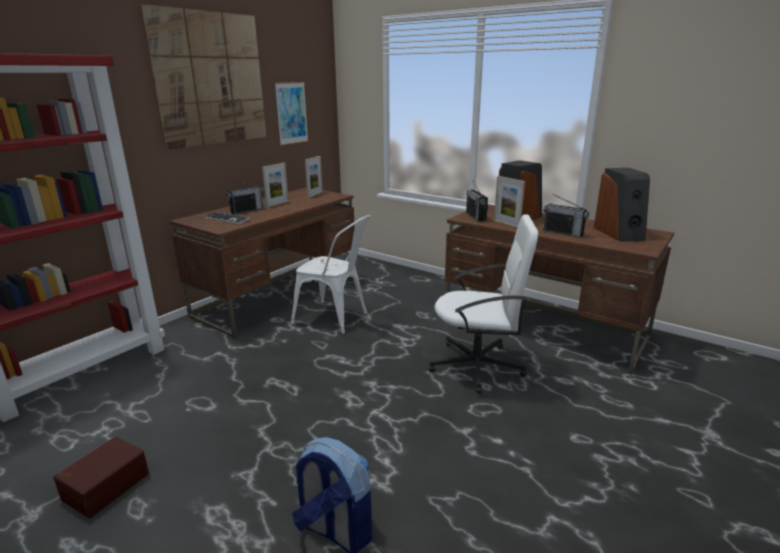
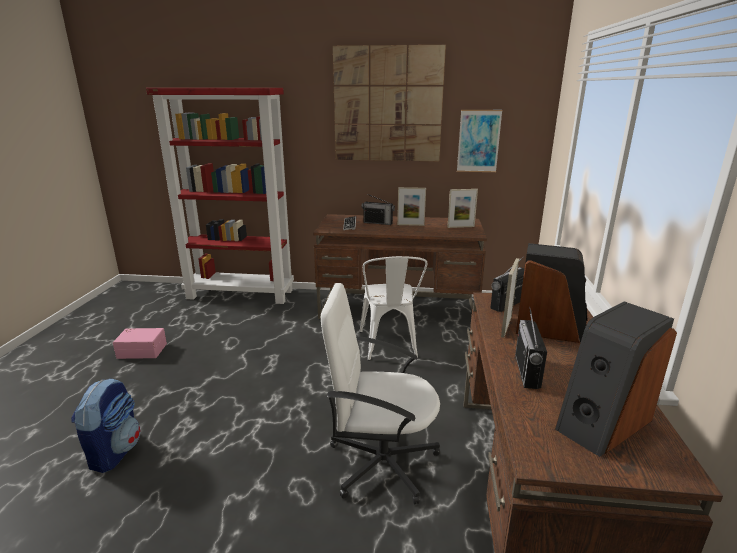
camera: 60 degrees right, 0 degrees up
(105, 485) = (142, 350): brown storage box -> pink storage box
(477, 366) = (380, 462): white office chair -> white office chair turned 120 degrees clockwise

